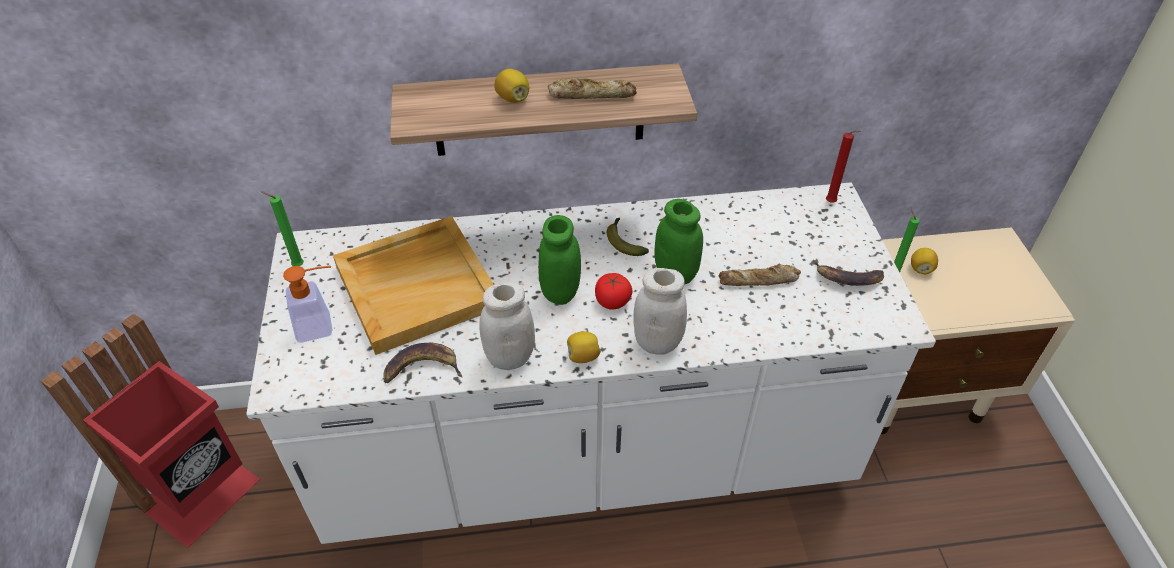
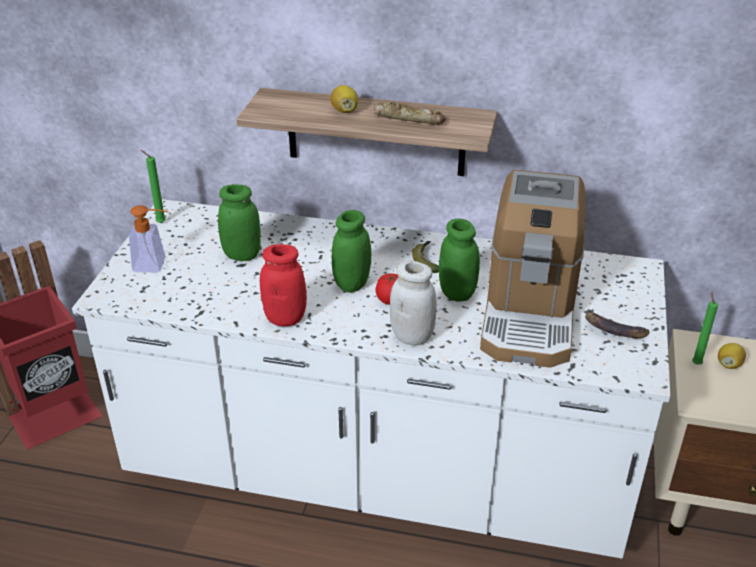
camera: 20 degrees right, 10 degrees down
(418, 286) = (242, 255): beige tray -> green jar
(422, 368) = (214, 309): banana -> none
(510, 357) = (285, 318): white jar -> red jar
(583, 356) = (344, 331): lemon -> none
(759, 281) = (529, 313): bread -> coffee machine
(832, 203) = (633, 271): red candle -> none

